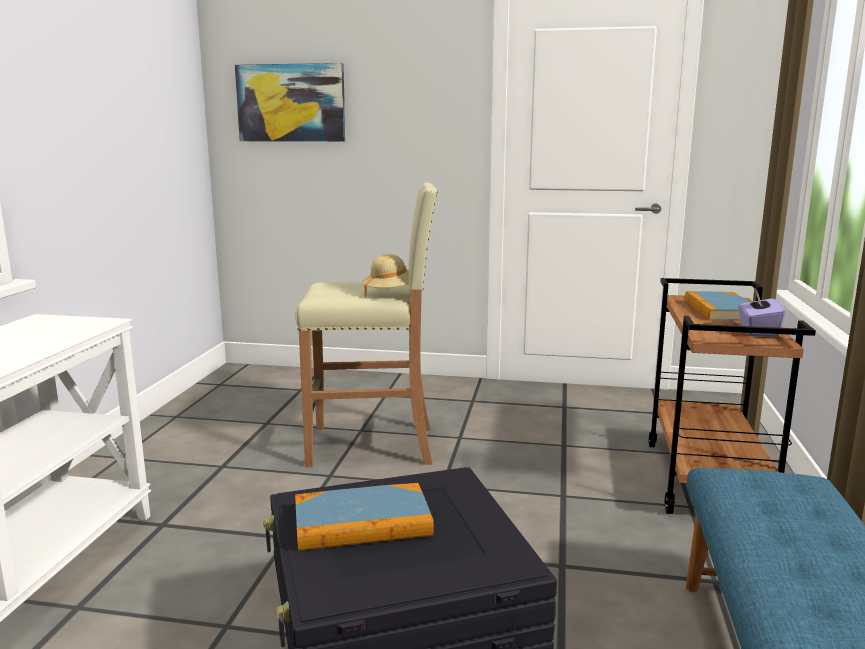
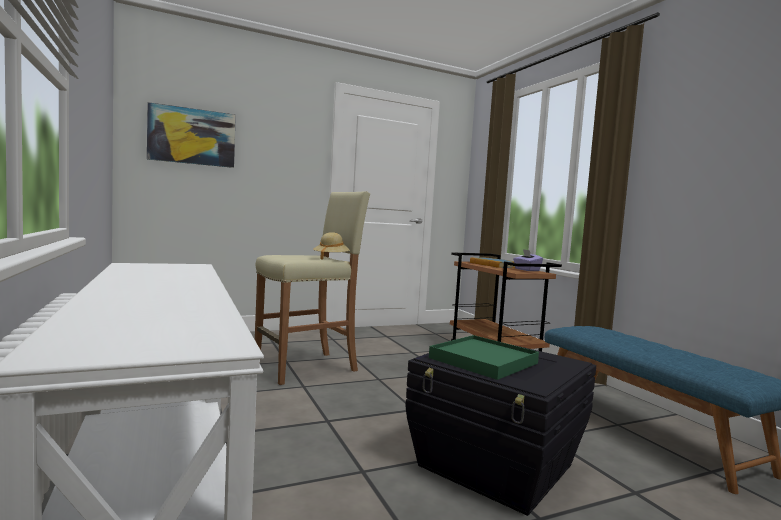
camera: 35 degrees left, 10 degrees down
(362, 522) = (483, 361): book -> green tray

